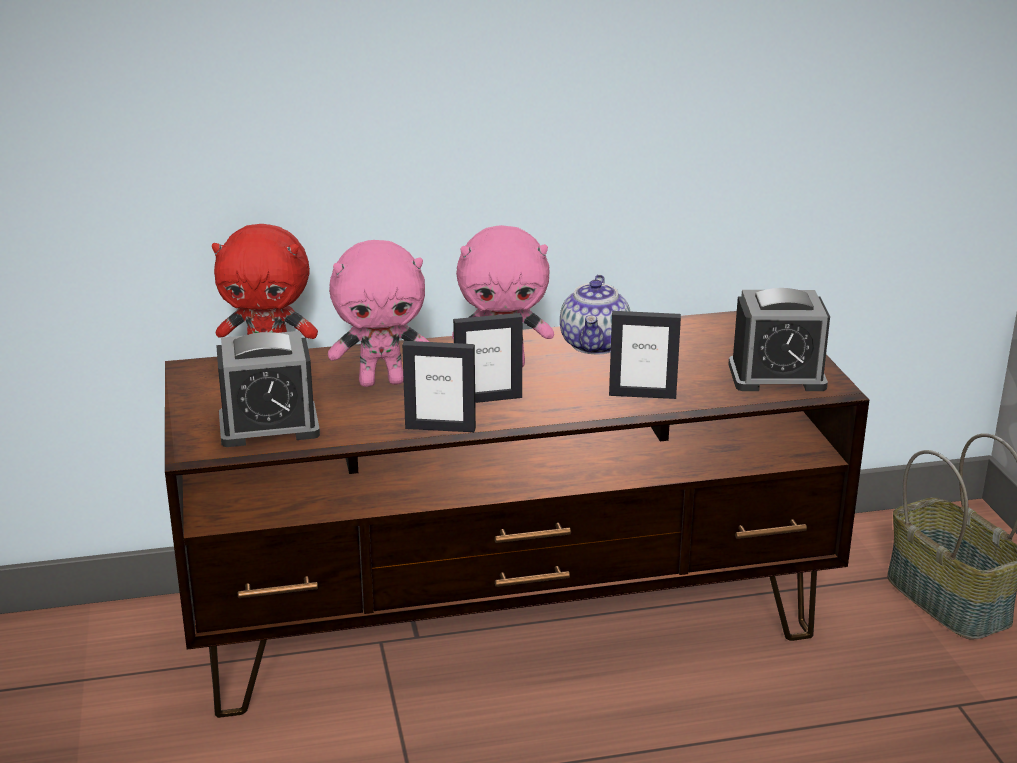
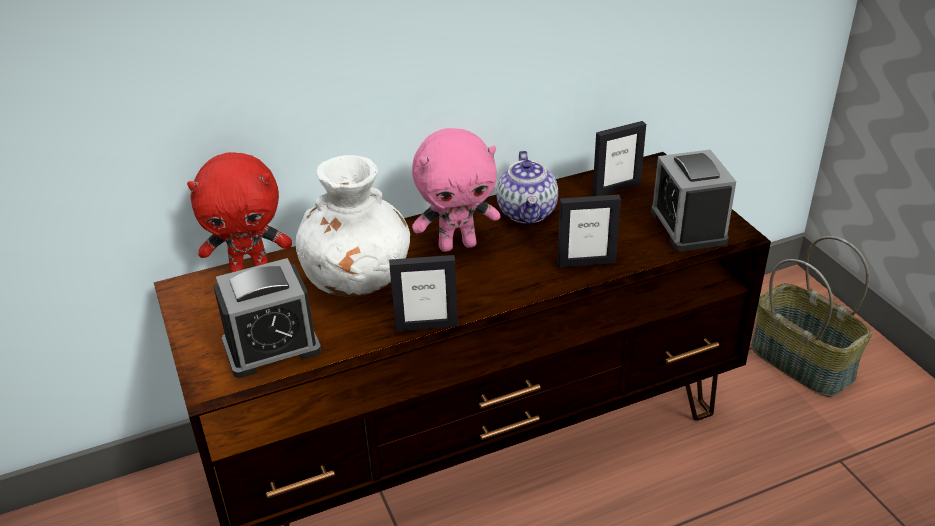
camera: 10 degrees left, 10 degrees up
(382, 381) = (358, 279): pink plush toy -> white vase
(488, 399) = (457, 286): picture frame -> picture frame (616, 188)
(776, 376) = (688, 226): alarm clock -> alarm clock turned 90 degrees clockwise

